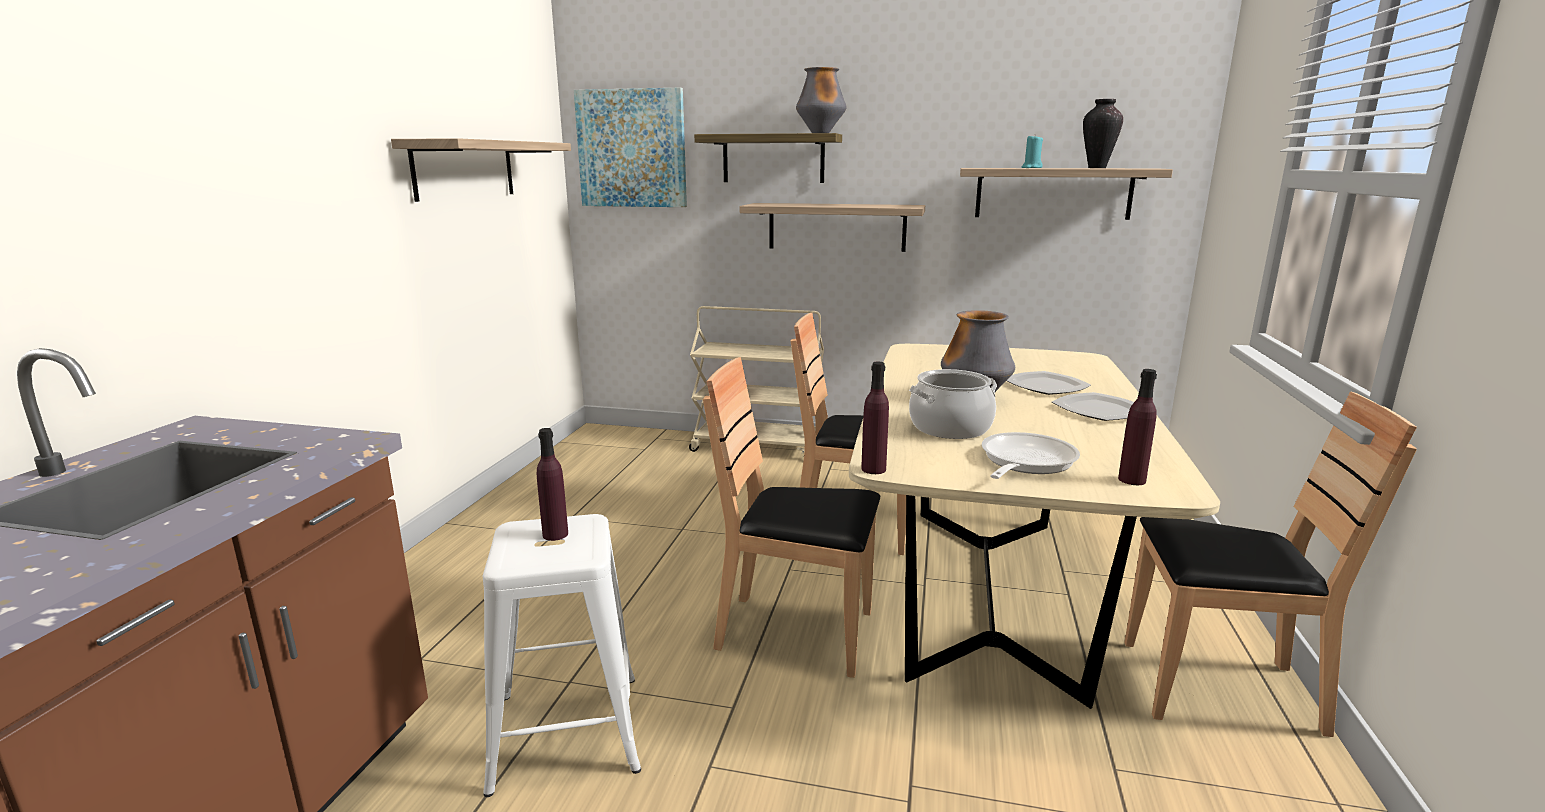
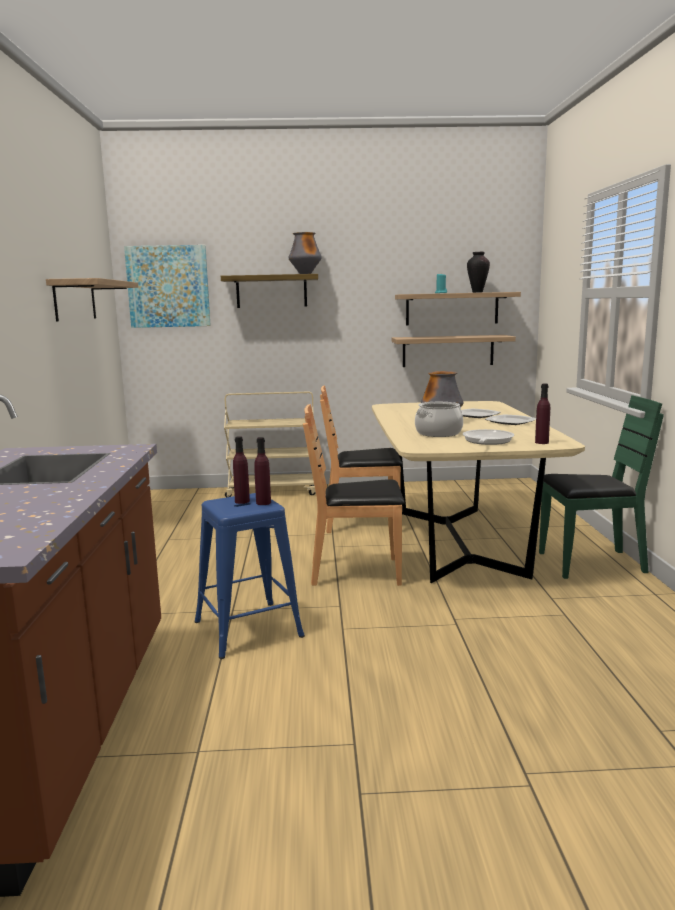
camera: 15 degrees left, 5 degrees down
(567, 731) = (248, 628): white stool -> blue stool
(836, 227) = (317, 335): shelf -> shelf (448, 351)
(873, 469) = (413, 450): purple bottle -> purple bottle (263, 503)
(1217, 688) = (590, 563): brown chair -> green chair

